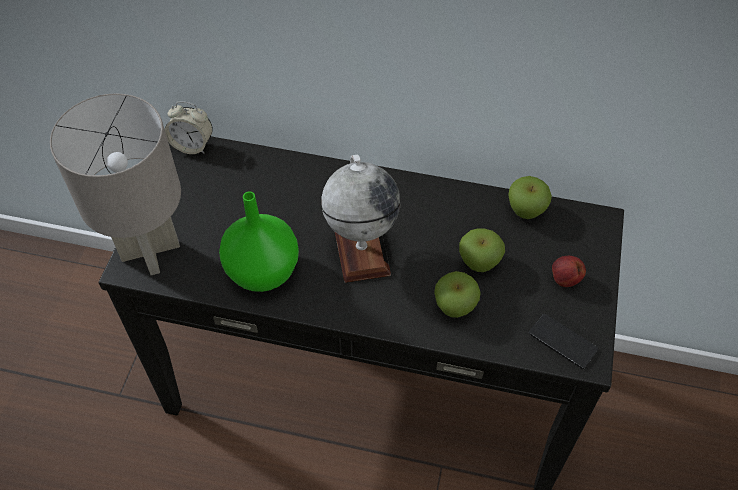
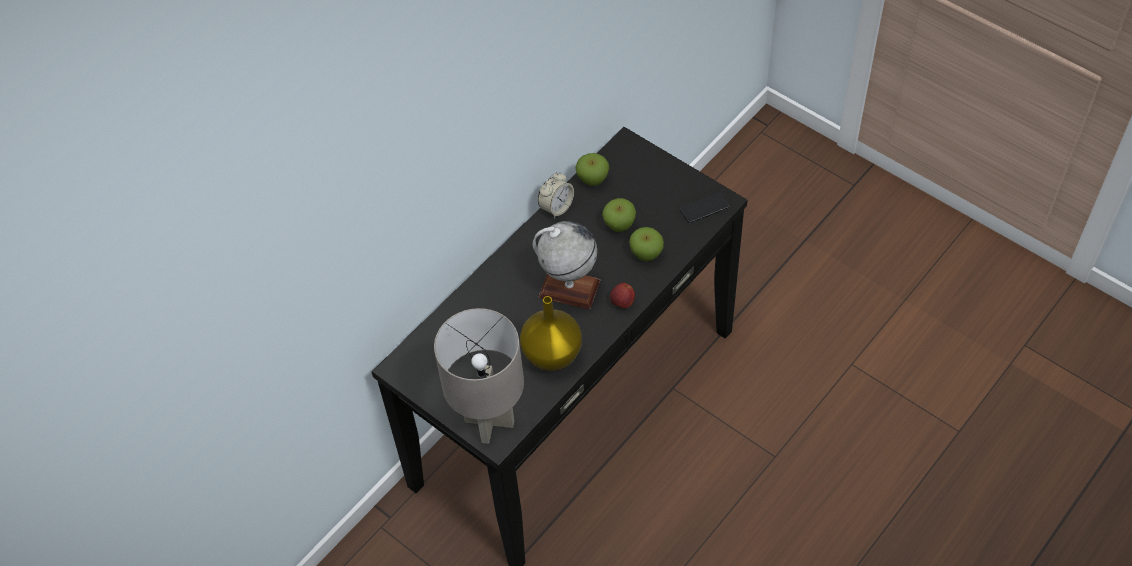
camera: 60 degrees left, 0 degrees up
(192, 145) = (399, 362): alarm clock -> alarm clock (556, 207)
(263, 273) = (553, 355): green vase -> yellow vase
(564, 279) = (659, 185): apple -> apple (622, 303)

